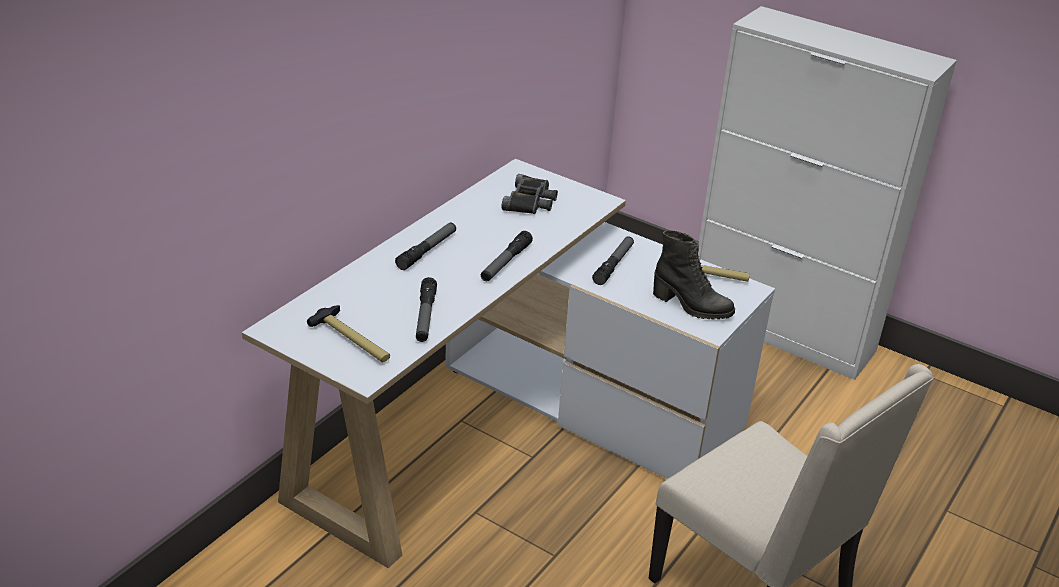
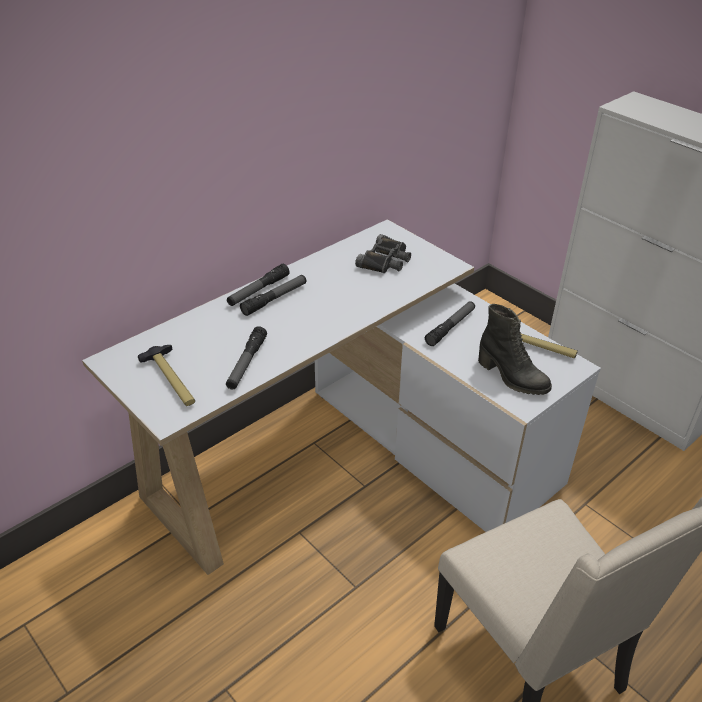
camera: 15 degrees right, 5 degrees up
(505, 262) = (340, 318): flashlight -> flashlight (258, 290)

